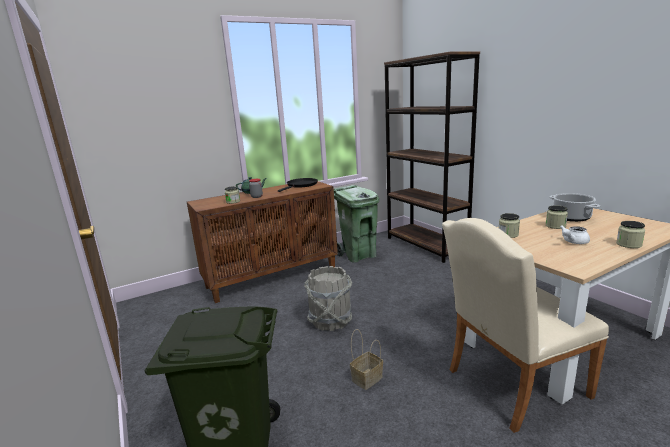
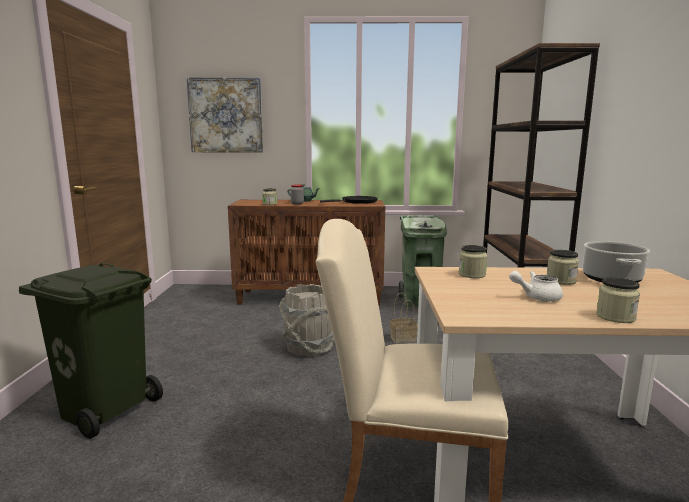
camera: 30 degrees right, 5 degrees down
(151, 118) = (226, 115): none -> picture
(367, 378) = (271, 403): basket -> basket (403, 338)

